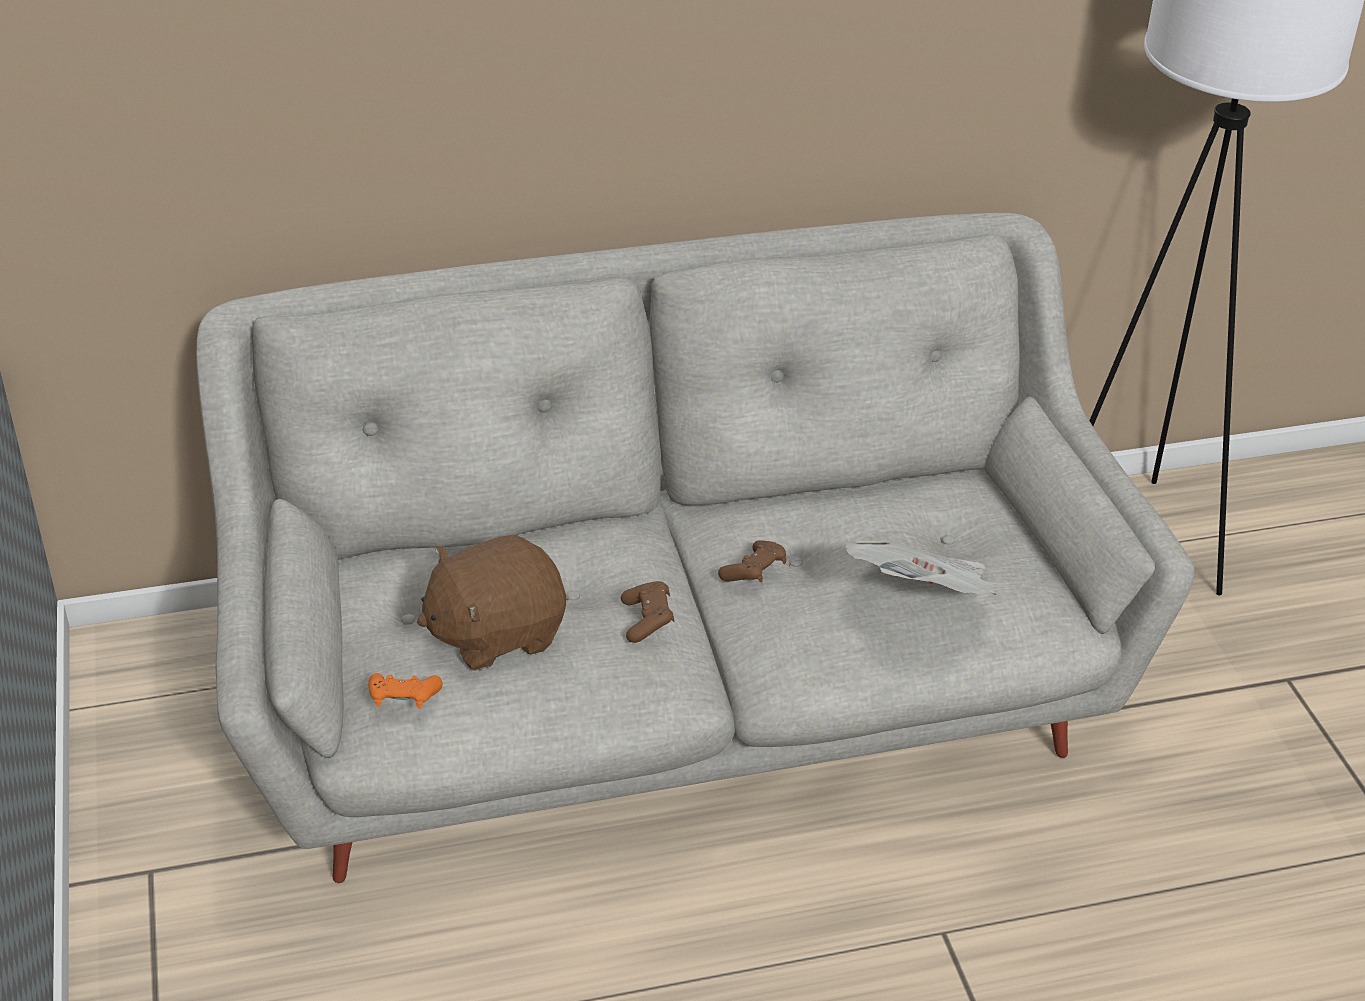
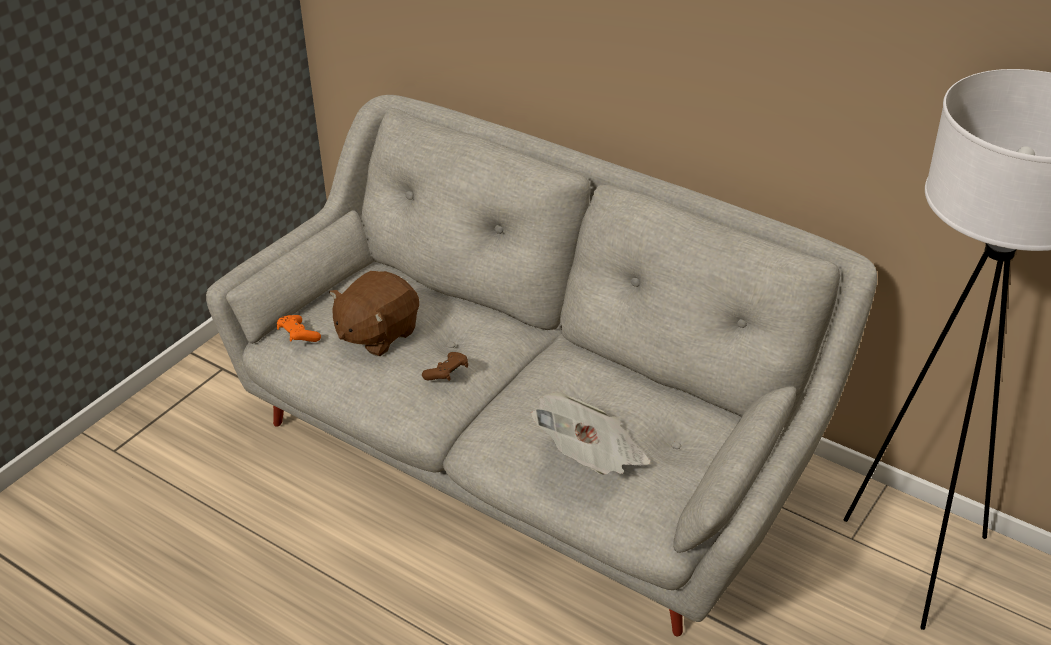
camera: 50 degrees right, 0 degrees up
(495, 633) = (376, 334): brown plush toy -> brown plush toy turned 75 degrees counterclockwise
(754, 573) = (538, 389): brown game controller -> none

